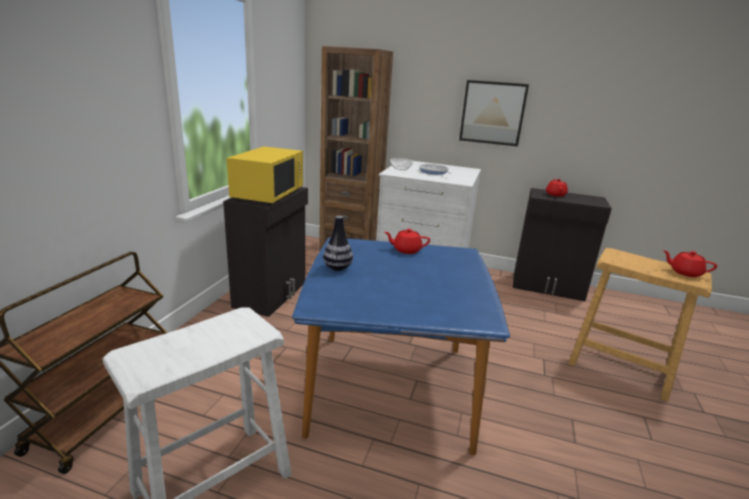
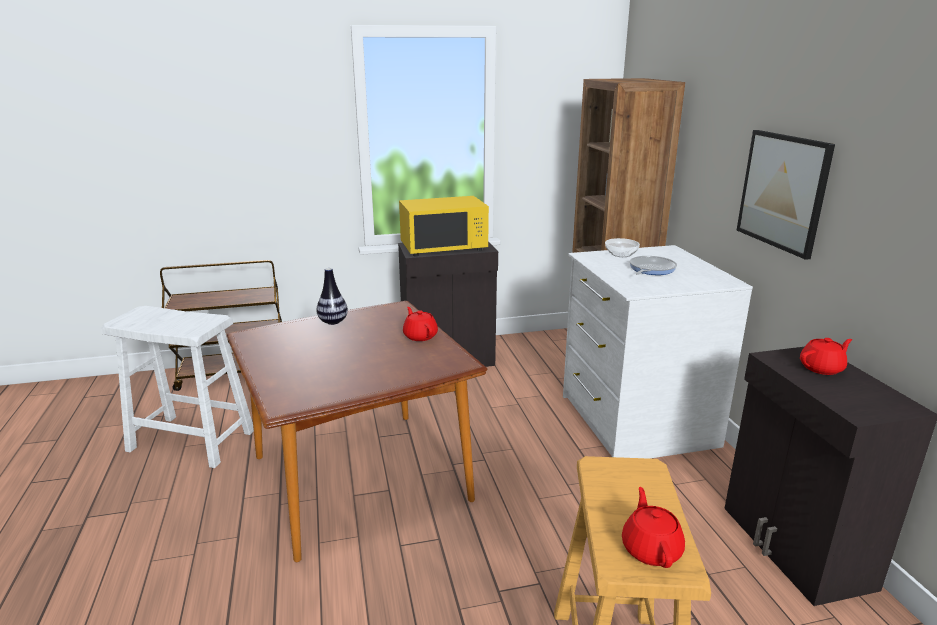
camera: 60 degrees right, 0 degrees up
(390, 389) = (359, 478): blue dining table -> brown dining table

